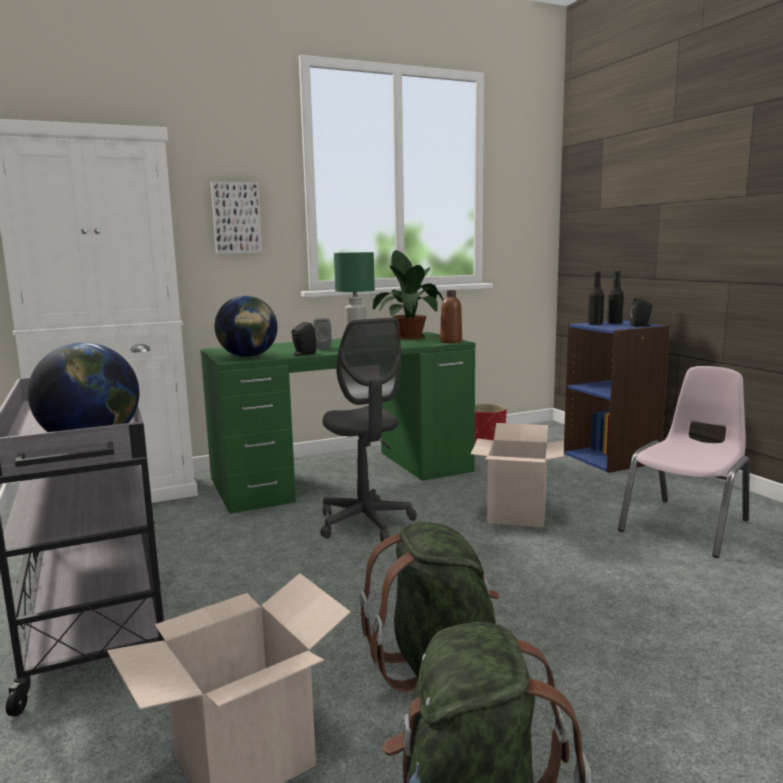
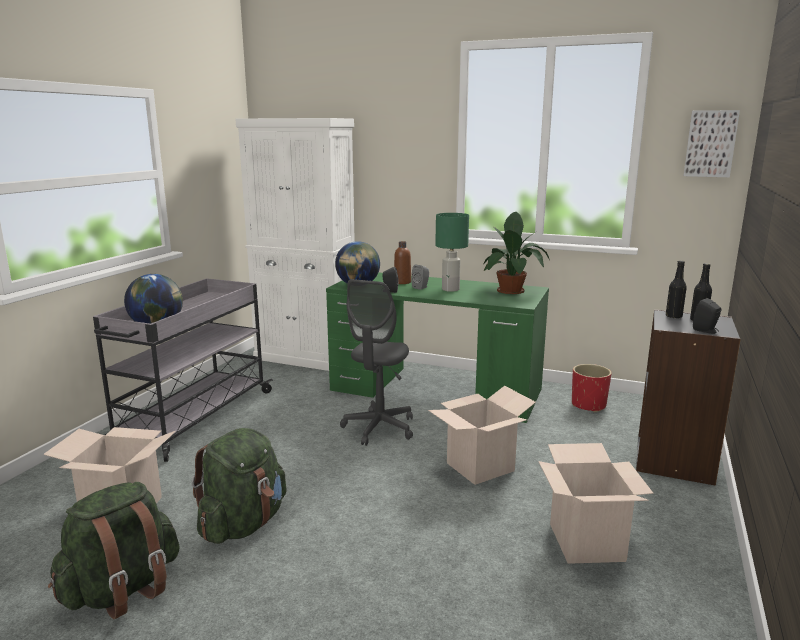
camera: 45 degrees right, 5 degrees up
(236, 218) = (403, 175): picture -> picture (710, 144)
(451, 341) = (519, 303): brown bottle -> brown bottle (402, 282)
(611, 458) = (675, 460): blue bookcase -> black bookcase
(687, 526) = (586, 542): pink chair -> cardboard box

